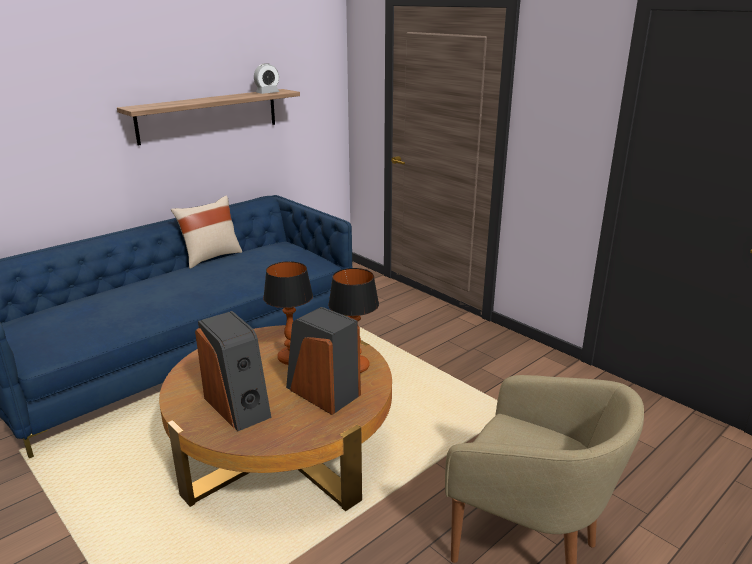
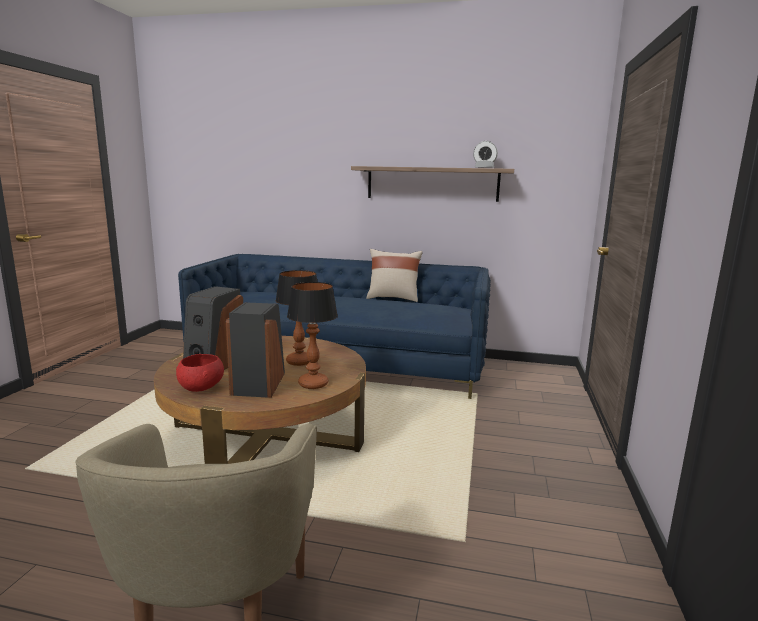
camera: 55 degrees right, 10 degrees down
(297, 427) = (202, 388): none -> red bowl

